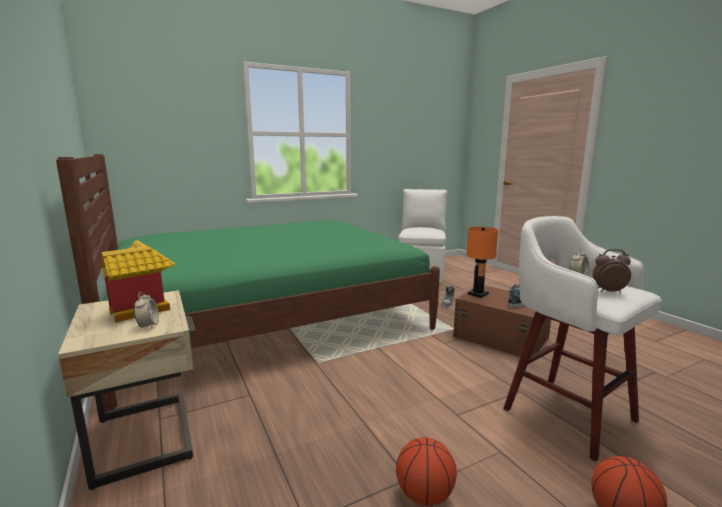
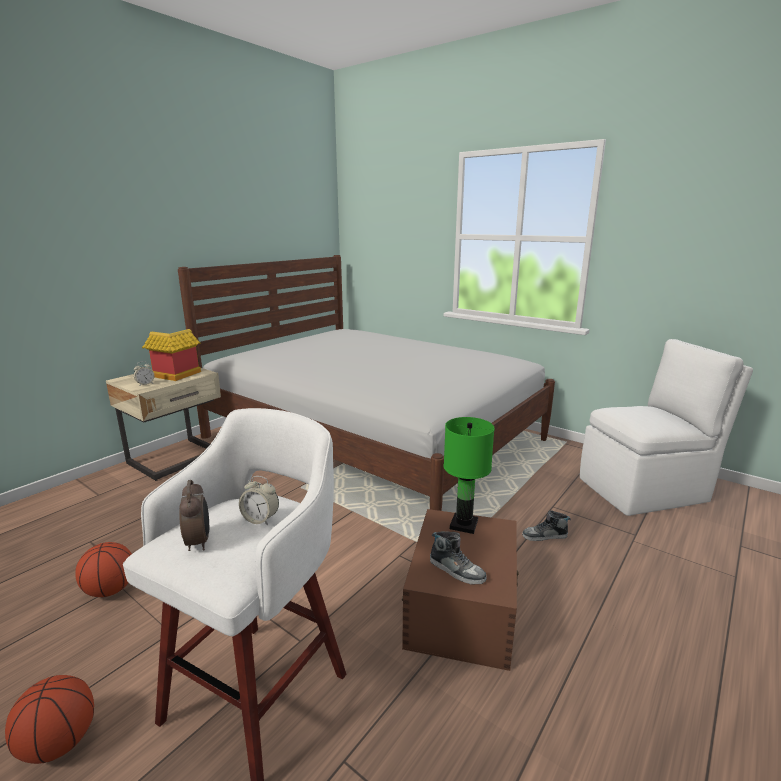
camera: 65 degrees right, 5 degrees up
(268, 318) = (374, 438): green bed -> white bed
(477, 294) = (463, 524): orange table lamp -> green table lamp

